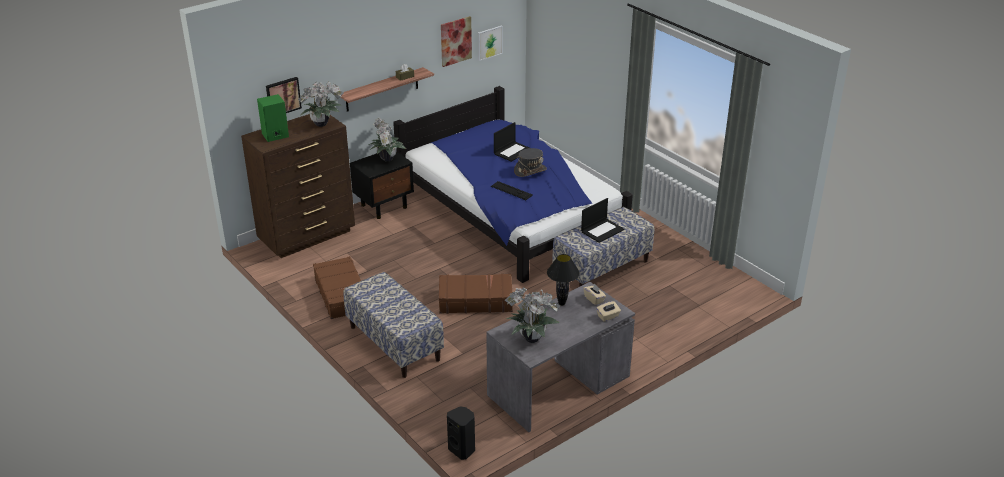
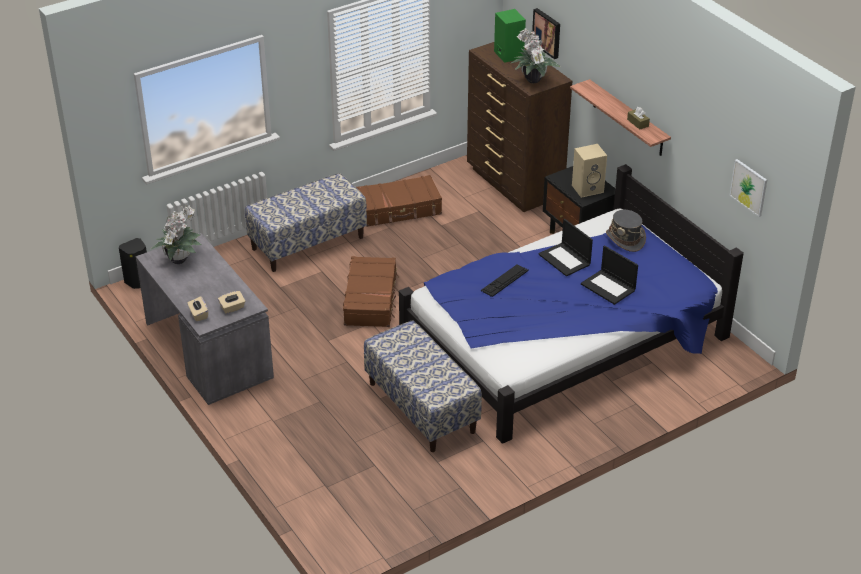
camera: 95 degrees right, 5 degrees up
(387, 160) = (588, 188): potted plant -> beige speaker
(455, 41) = (710, 143): picture -> none
(530, 170) = (555, 299): grey hat -> grey hat (625, 239)
(561, 303) = (231, 284): black table lamp -> none
(602, 230) = (422, 361): laptop -> laptop (565, 259)

